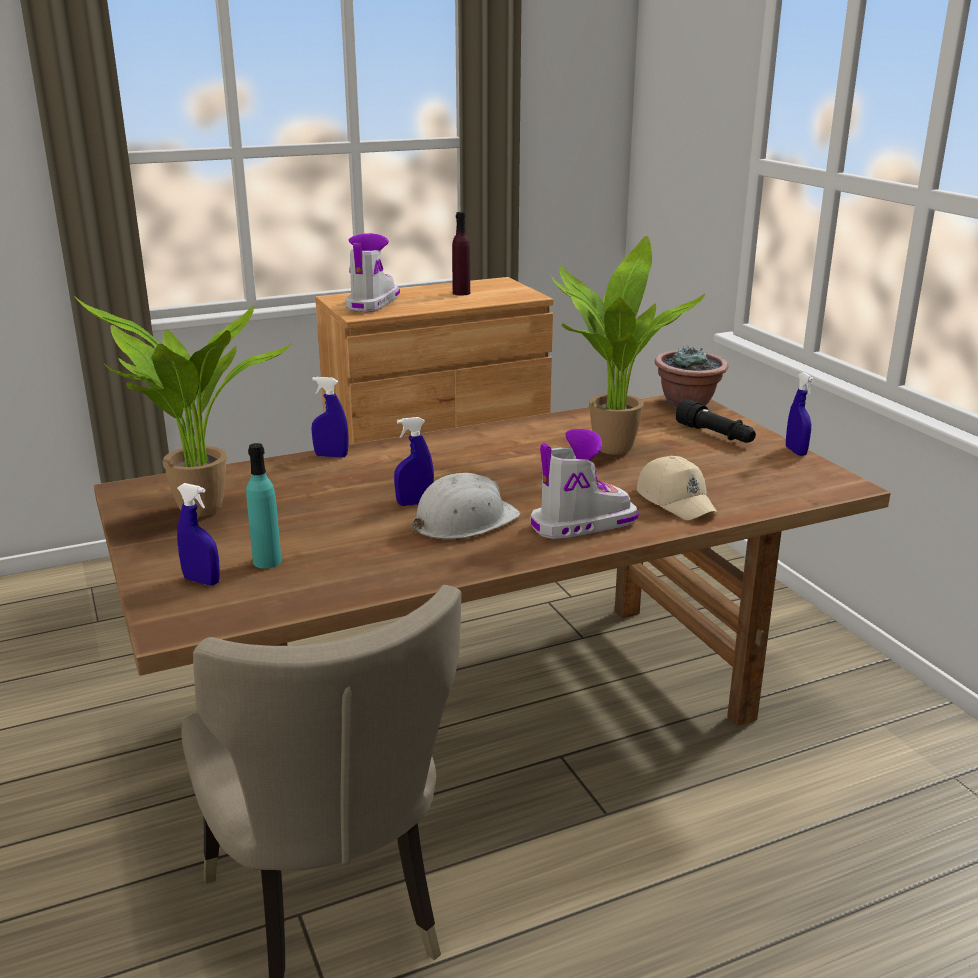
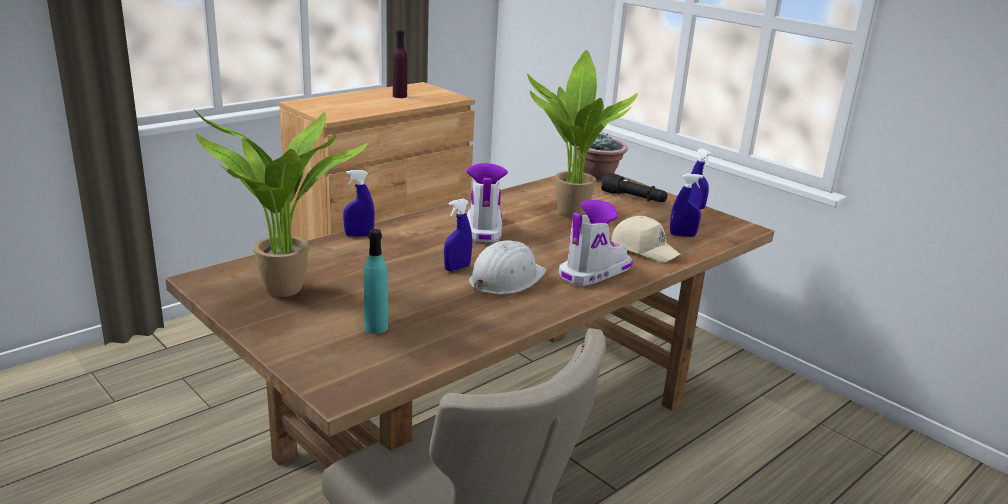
camera: 20 degrees left, 0 degrees up
(202, 581) = (333, 350): blue spray bottle -> blue spray bottle (682, 235)
(372, 303) = (335, 107): boot -> boot (483, 229)

